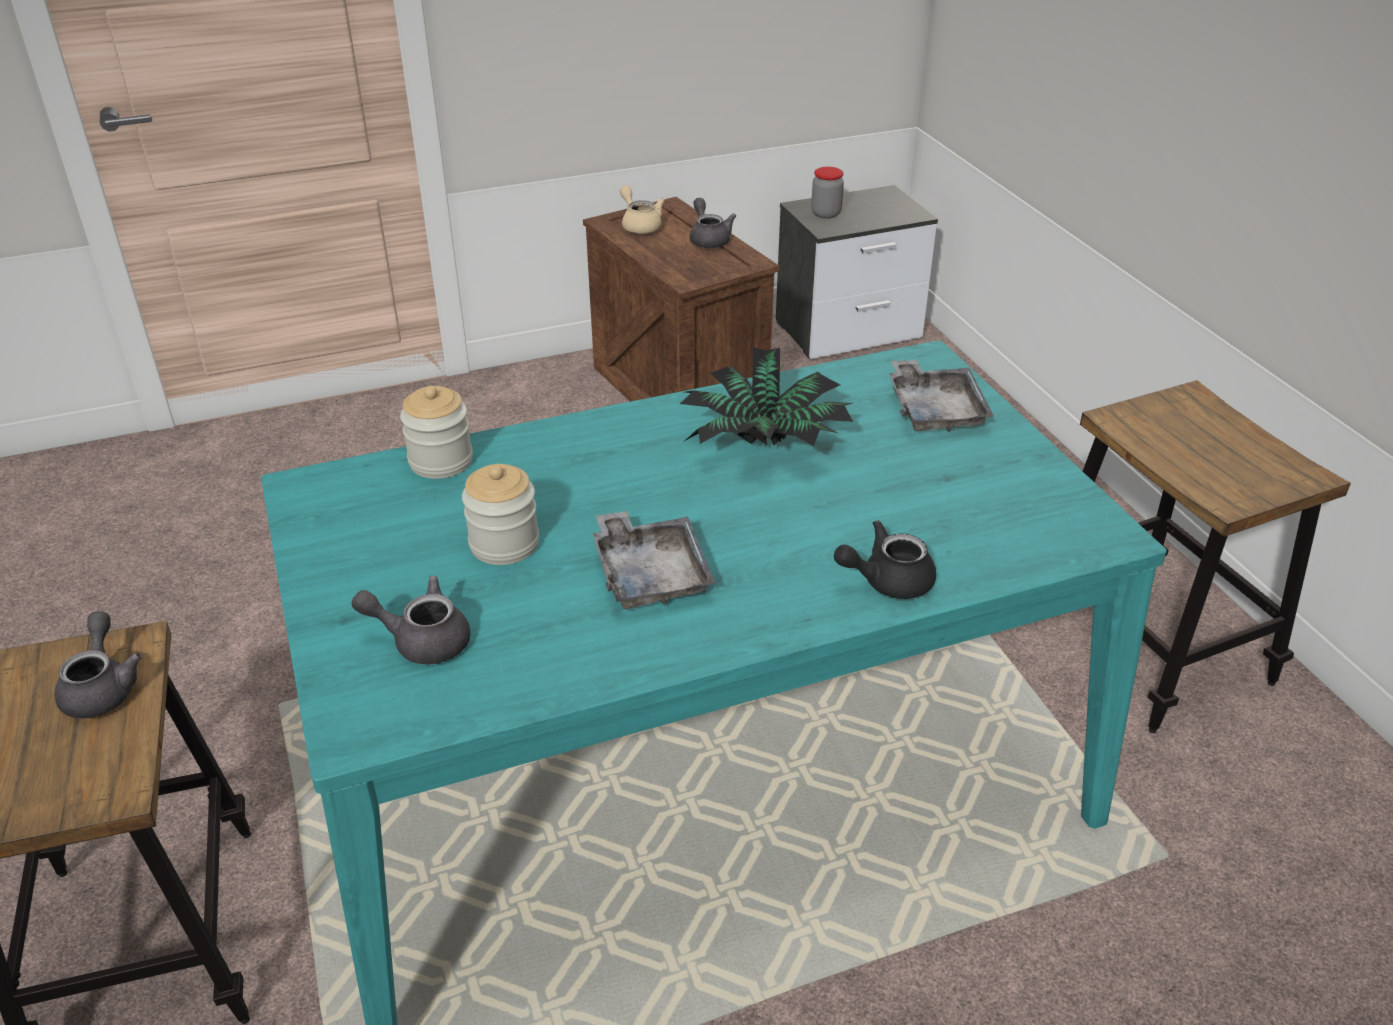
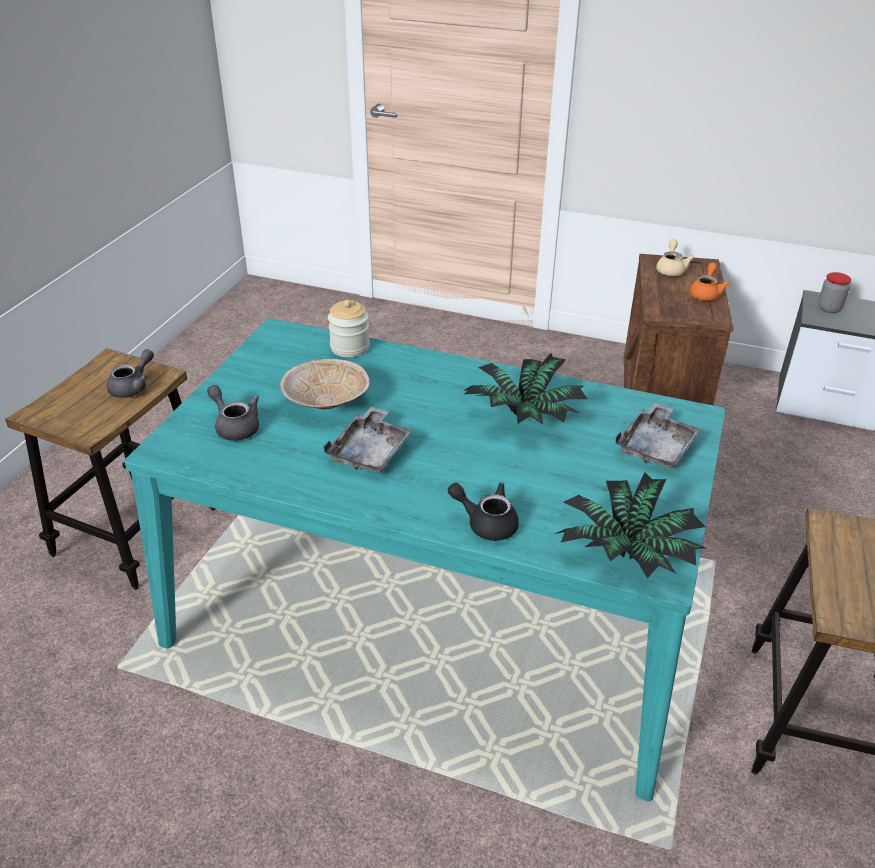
camera: 40 degrees right, 0 degrees up
(504, 544) = (325, 401): jar -> beige bowl
(709, 239) = (706, 293): grey teapot -> orange teapot
(1054, 533) = (627, 554): none -> potted plant

